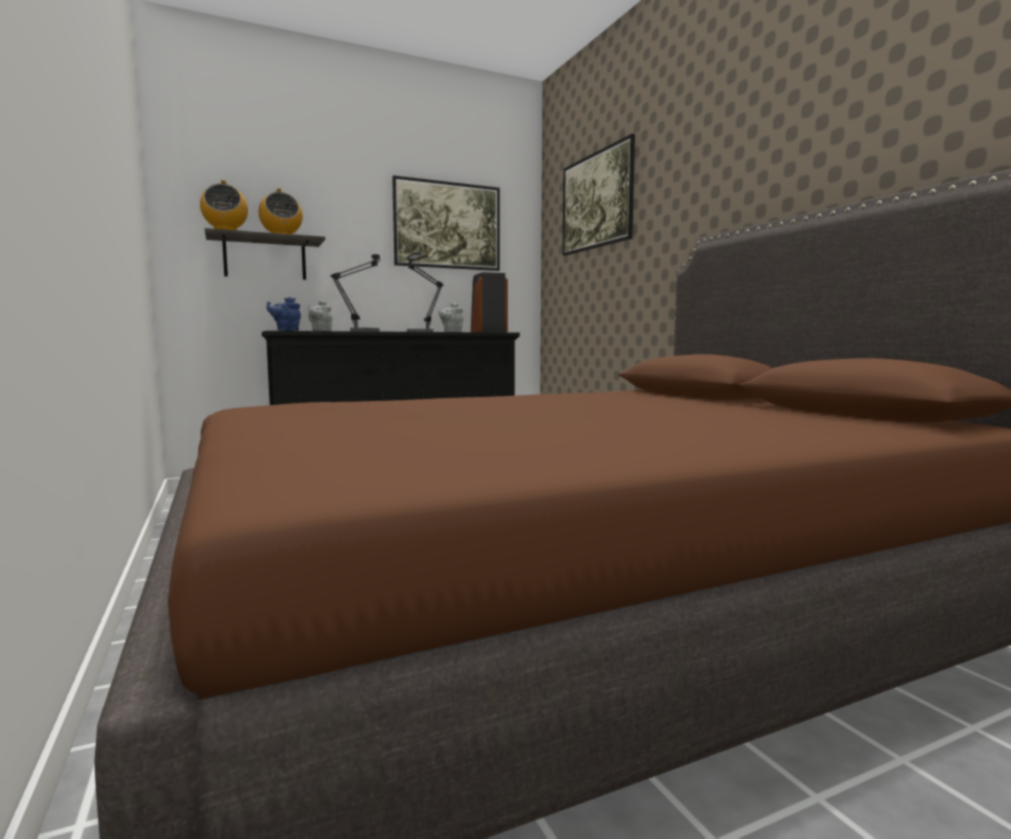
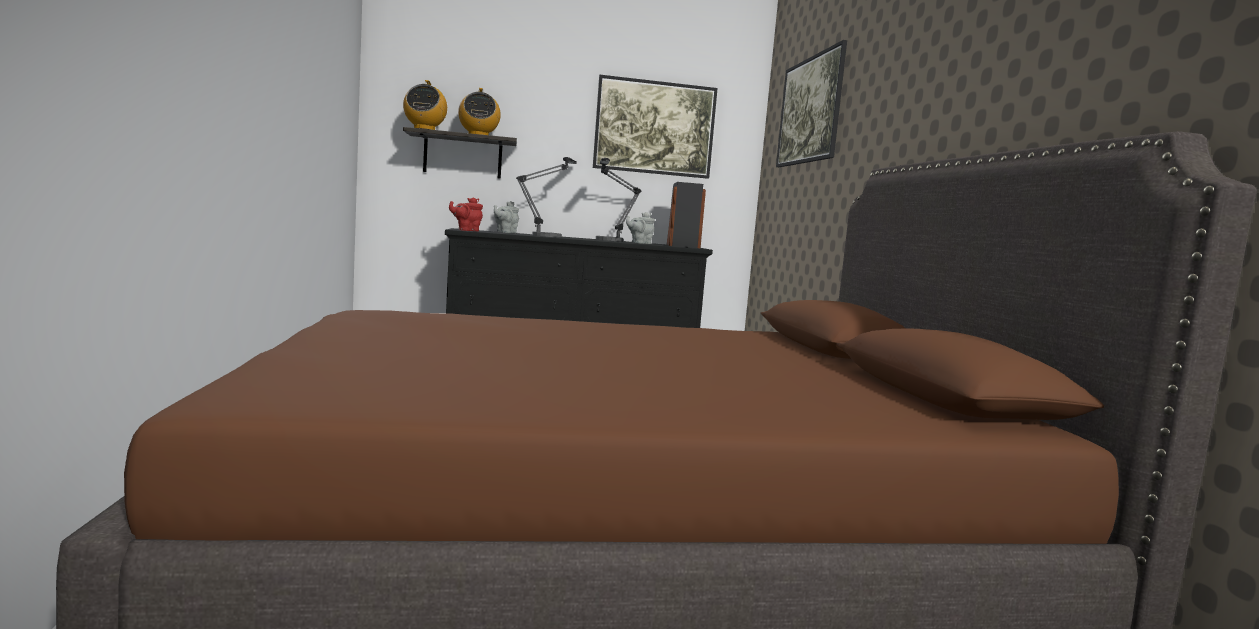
camera: 15 degrees right, 0 degrees up
(286, 330) = (466, 230): blue teapot -> red teapot

